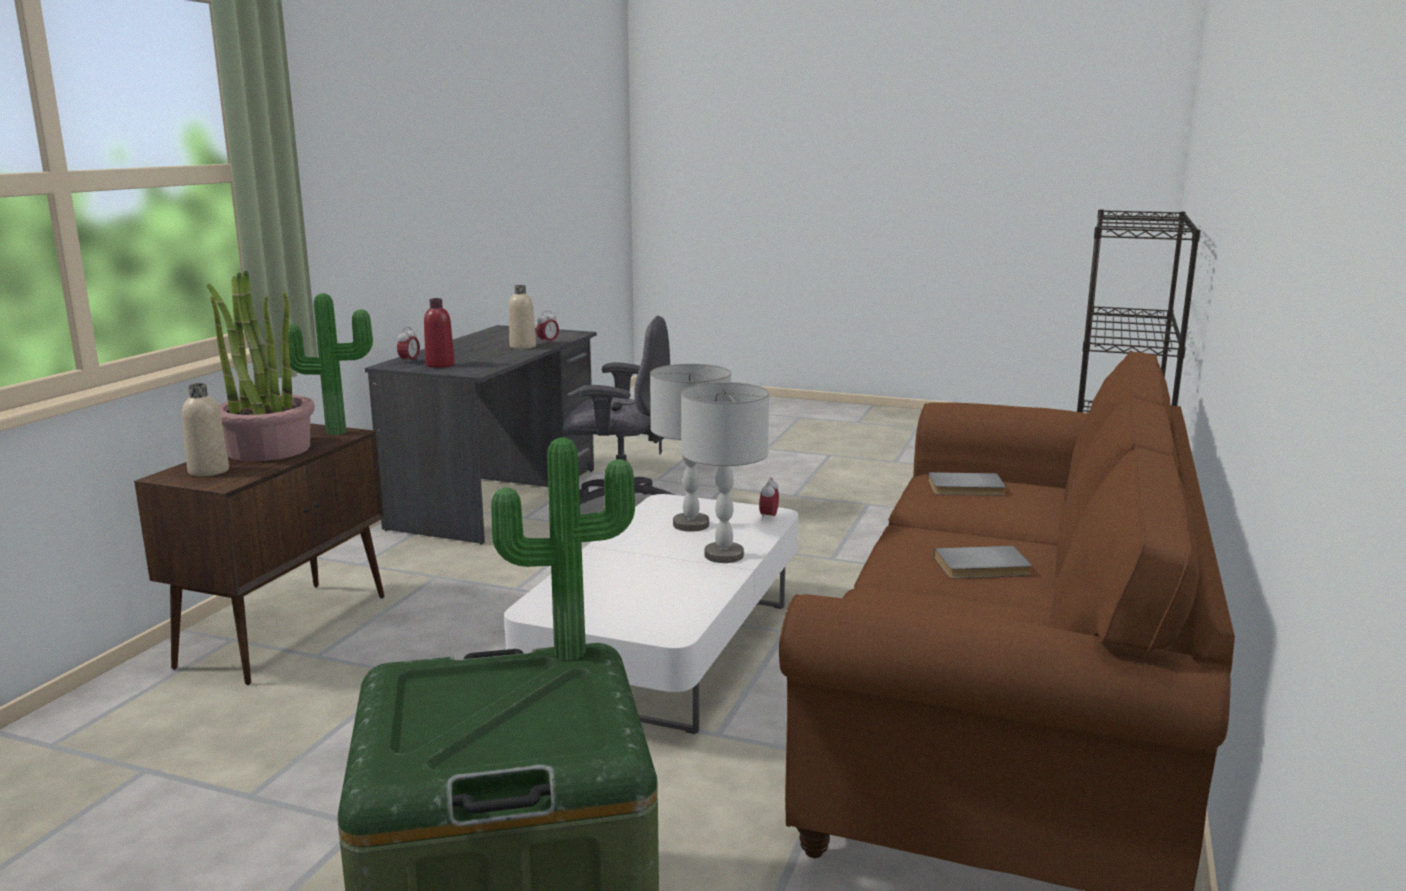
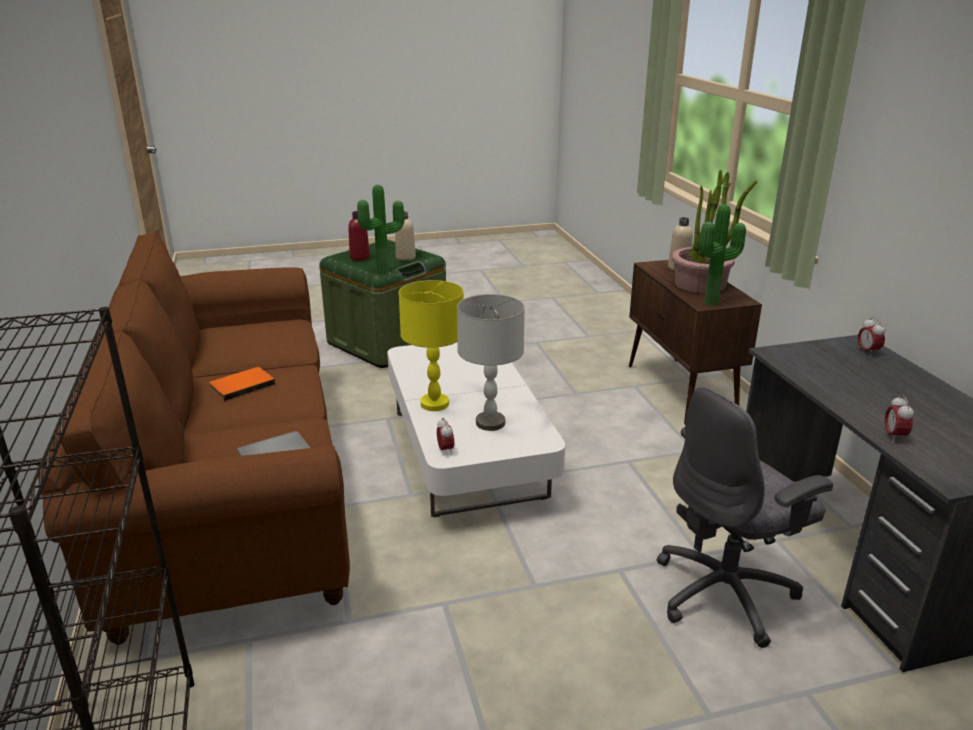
camera: 145 degrees right, 10 degrees up
(440, 365) = (831, 355): red bottle -> red bottle (359, 257)
(523, 346) = (884, 415): beige bottle -> beige bottle (405, 257)
(724, 555) = (434, 404): grey table lamp -> yellow table lamp
(983, 567) = (241, 385): grey book -> orange book

